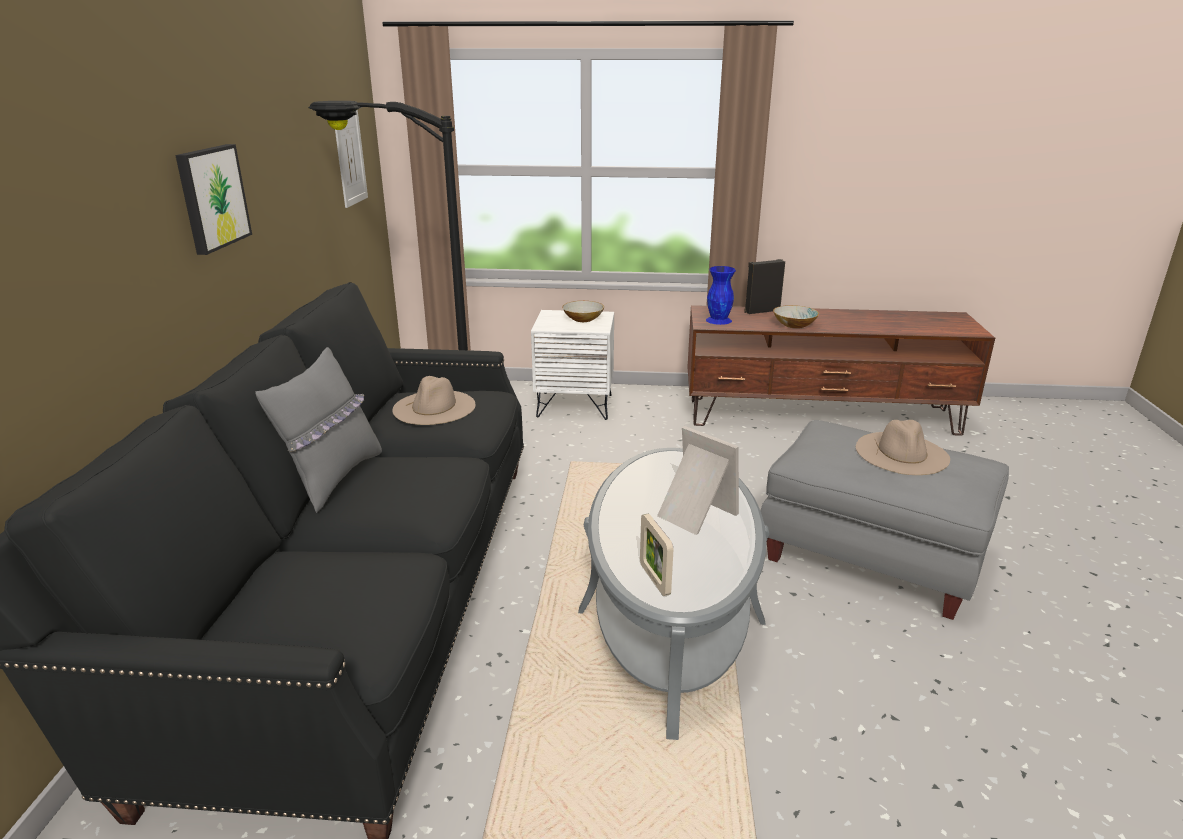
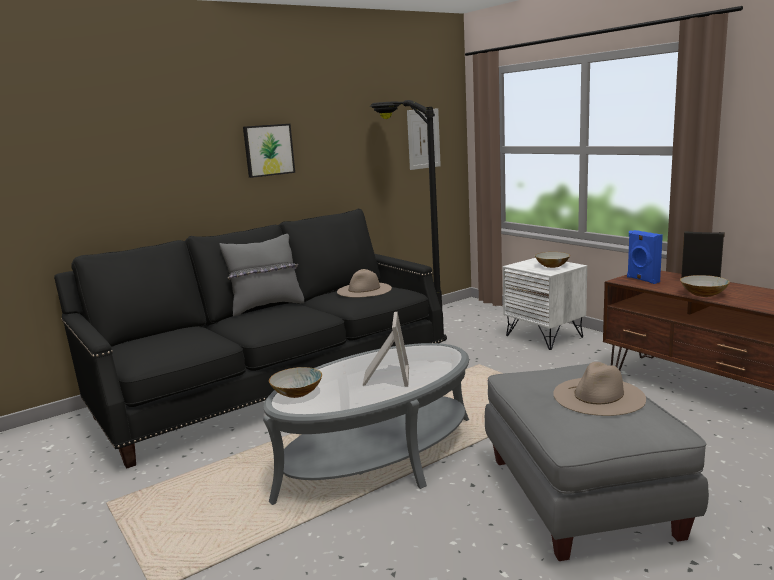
camera: 50 degrees right, 10 degrees down
(654, 579) = (297, 393): picture frame -> bowl
(719, 320) = (642, 280): blue vase -> blue speaker

